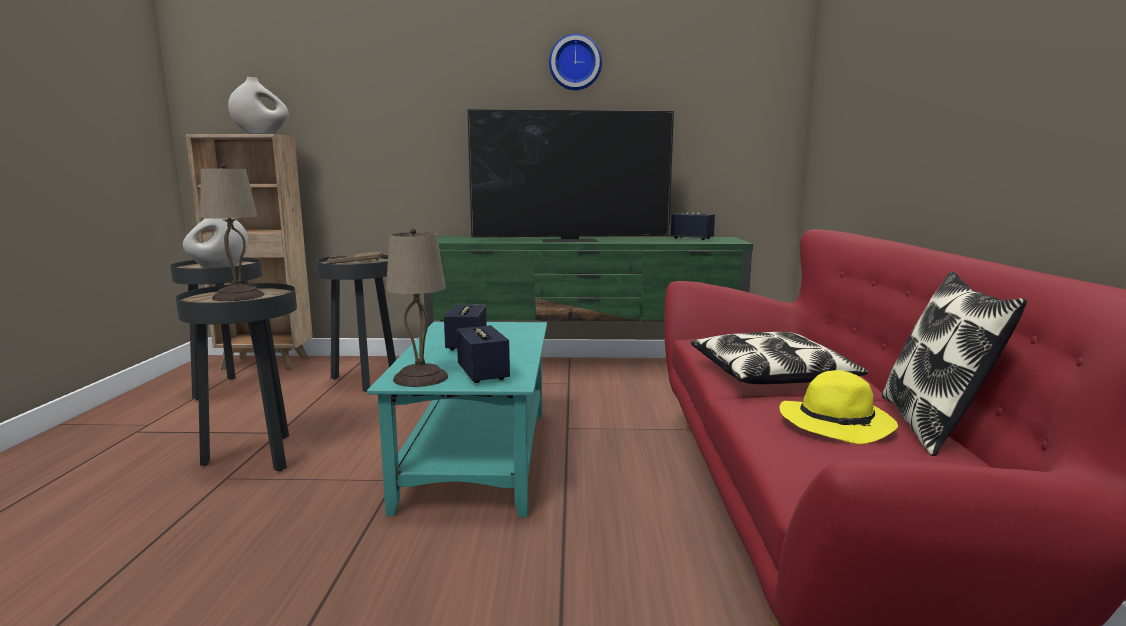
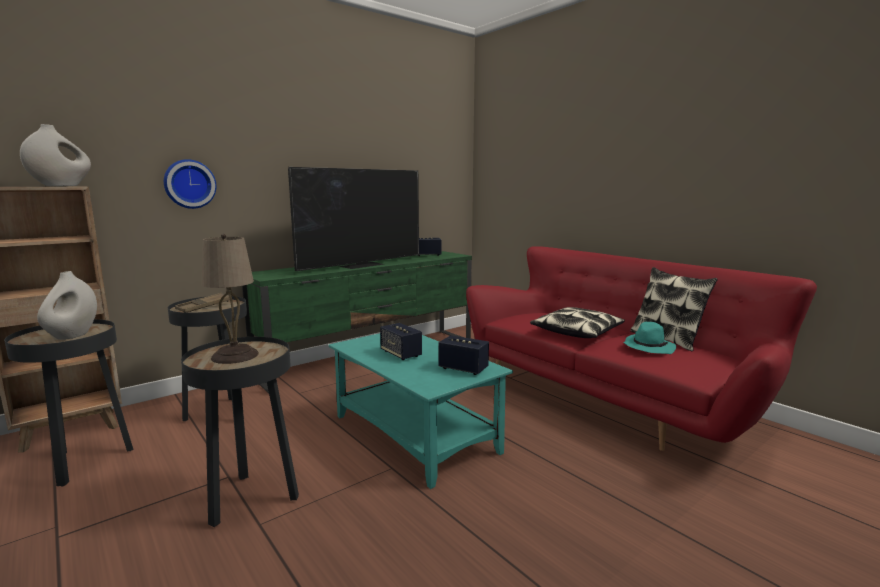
camera: 40 degrees left, 0 degrees up
(419, 378) = (437, 382): beige table lamp -> none
(575, 63) = (343, 130): wall clock -> wall clock (189, 184)
(837, 424) = (648, 347): yellow hat -> turquoise hat

